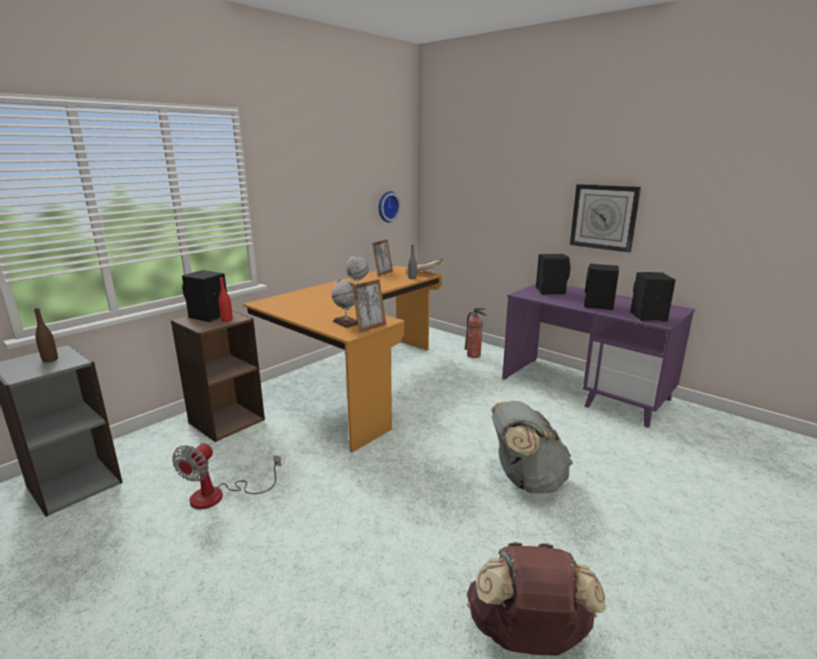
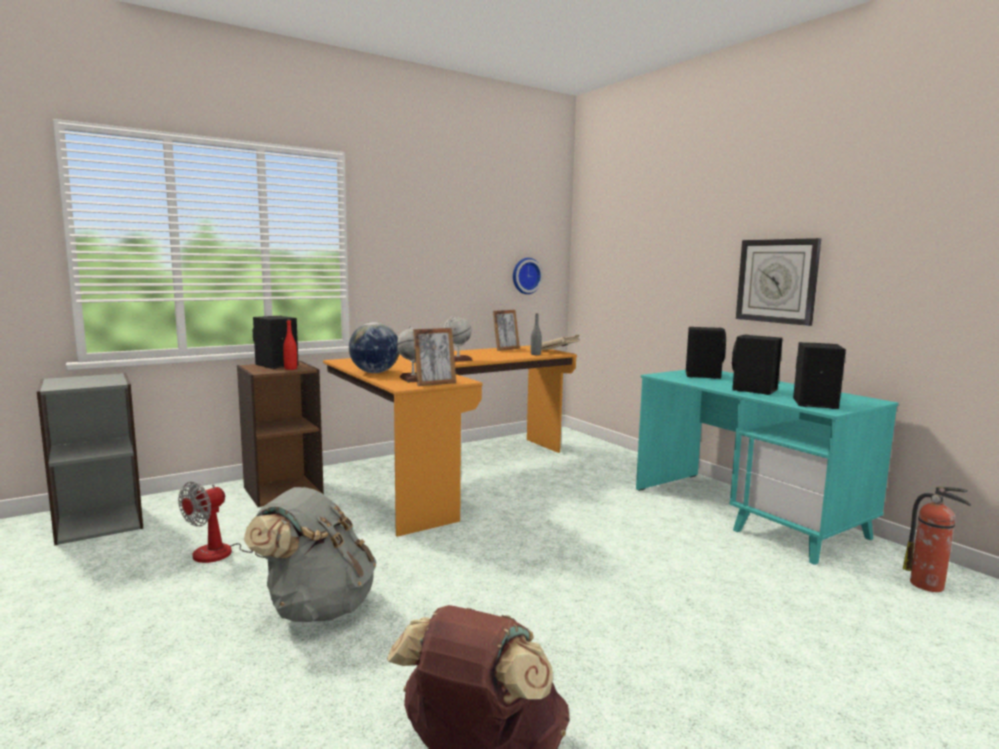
camera: 15 degrees right, 10 degrees down
(50, 360) = (94, 380): brown bottle -> none
(306, 317) = (374, 372): none -> globe
(474, 355) = (615, 463): fire extinguisher -> fire extinguisher (928, 585)
(526, 480) = (595, 594): grey backpack -> grey backpack (316, 608)
(586, 389) = (747, 513): purple desk -> turquoise desk

